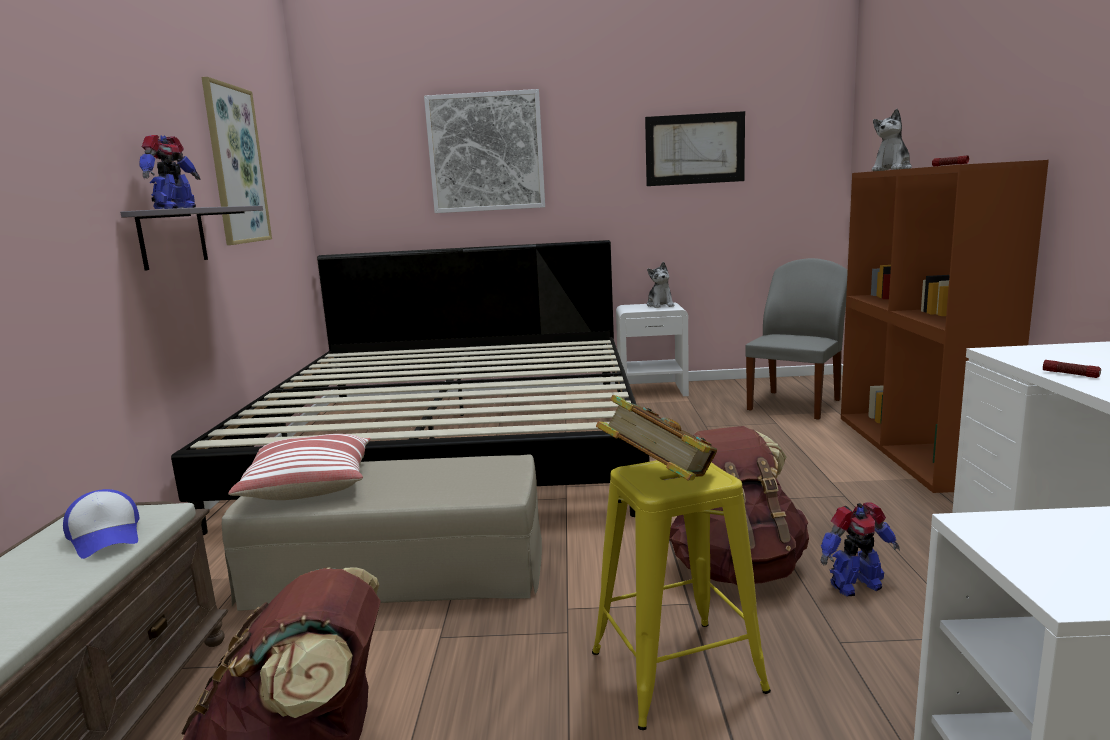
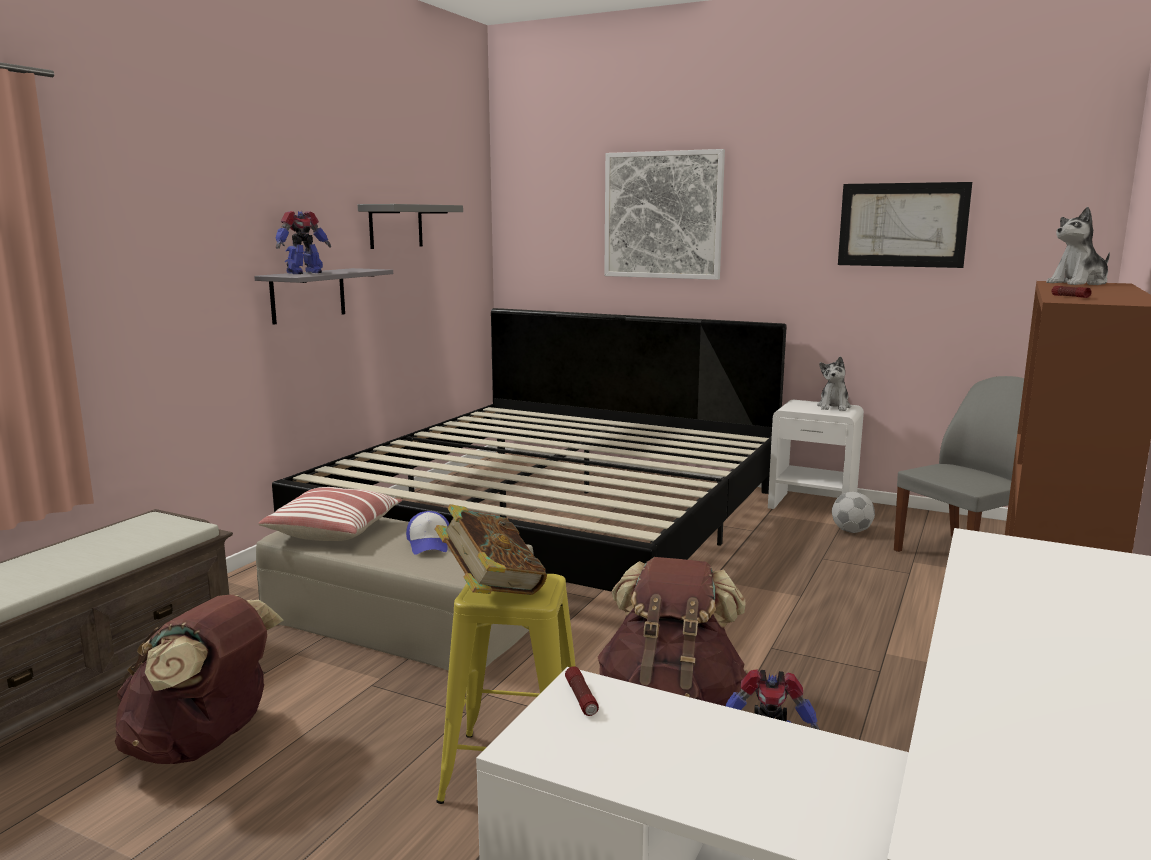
camera: 25 degrees right, 0 degrees up
(106, 536) = (145, 537): cap -> cap (429, 543)
(236, 165) = (396, 226): picture -> grey shelf
(702, 403) = (852, 531): none -> football
(1070, 374) = (980, 582): flashlight -> flashlight (581, 698)

